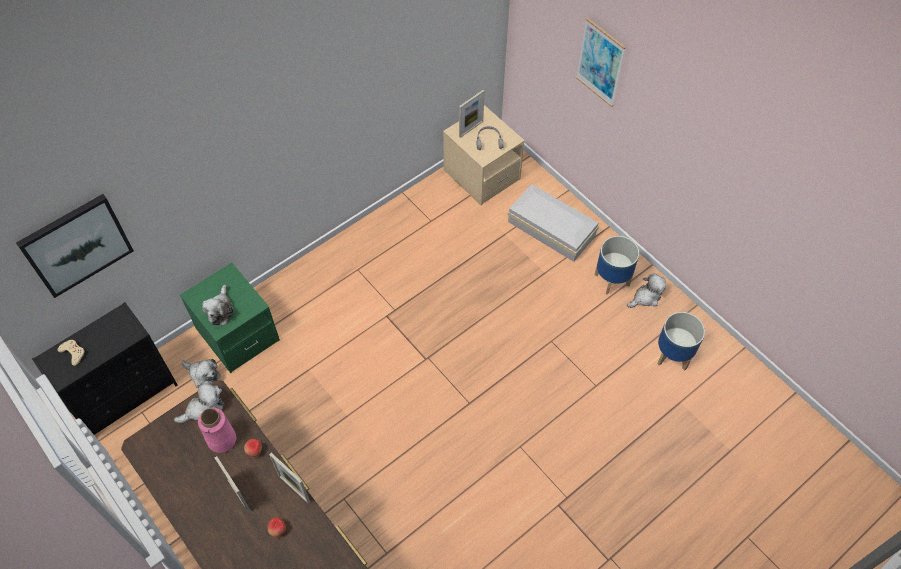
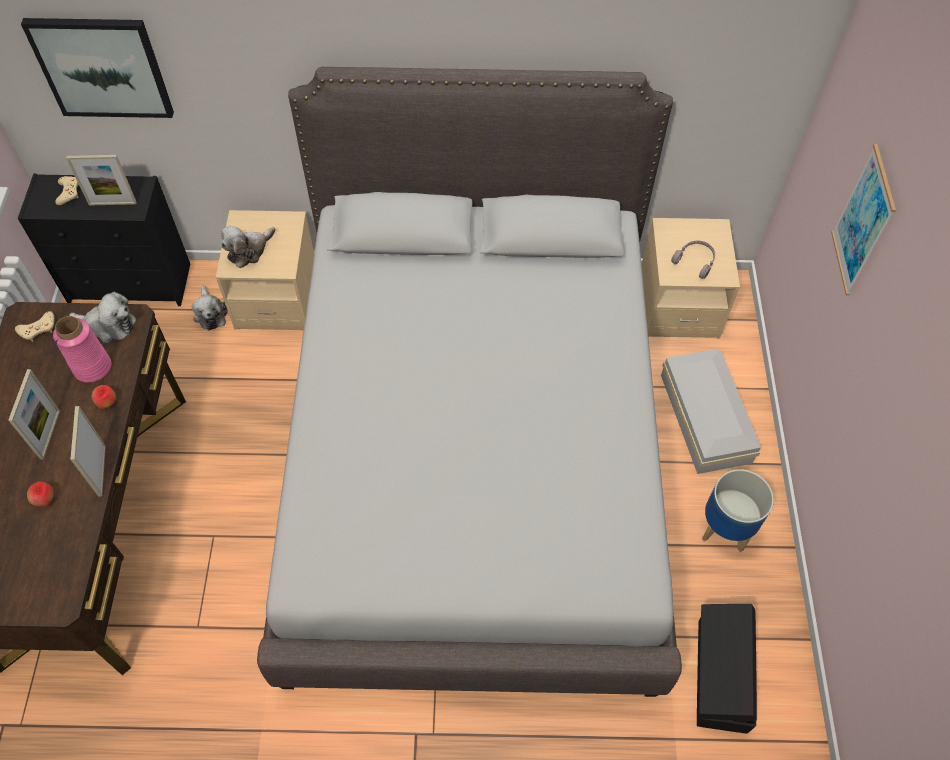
camera: 40 degrees right, 0 degrees up
(159, 444) = (38, 329): none -> beige game controller
(237, 335) = (276, 297): green nightstand -> beige nightstand
(450, 339) = (474, 456): none -> grey bed
(471, 129) = (687, 235): picture frame -> picture frame (112, 203)
(646, 297) = (750, 580): plush toy -> none
(673, 355) = (720, 676): planter -> black storage box

